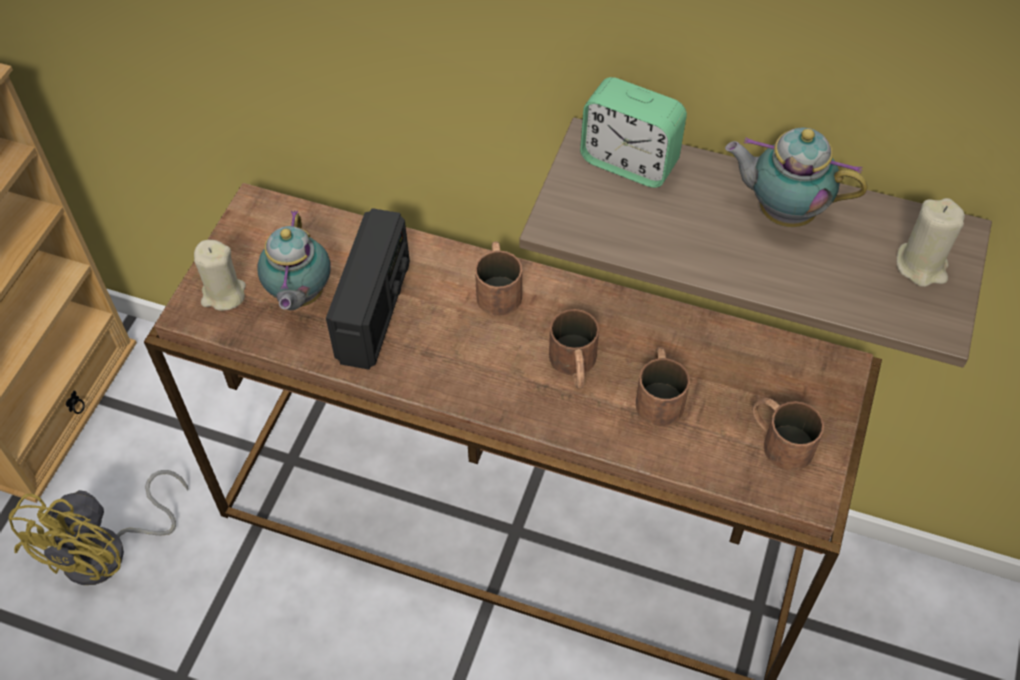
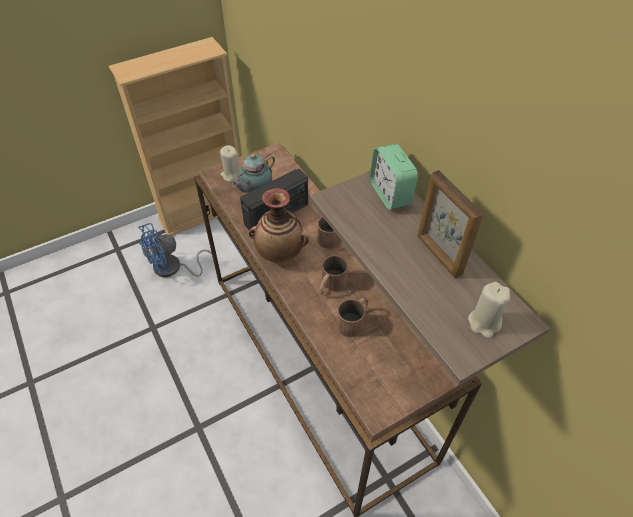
camera: 40 degrees right, 5 degrees down
(109, 552) = (173, 269): yellow fan -> blue fan
(448, 370) = (280, 253): none -> vase
(778, 440) = (387, 378): brown mug -> none
(782, 212) = (438, 255): teapot -> picture frame

